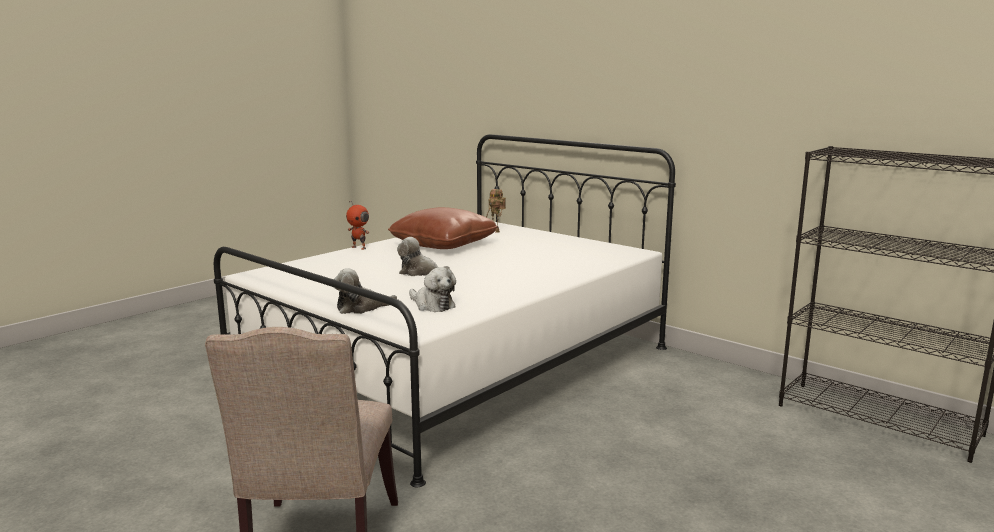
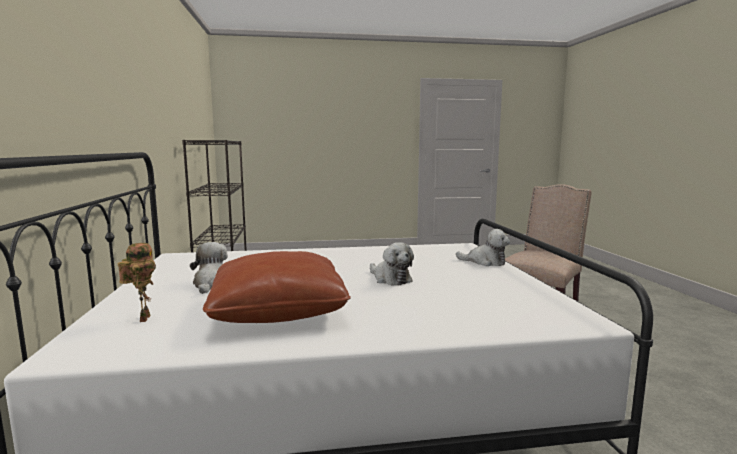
camera: 140 degrees left, 5 degrees down
(359, 247) = (392, 340): toy robot -> none
(432, 305) = (432, 254): plush toy -> plush toy (210, 284)

